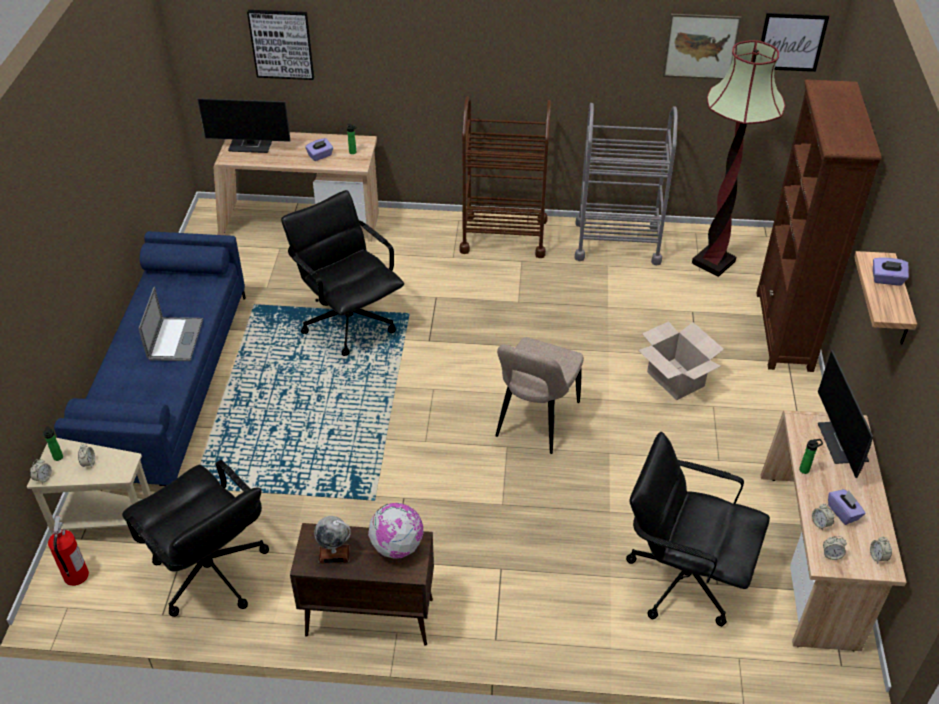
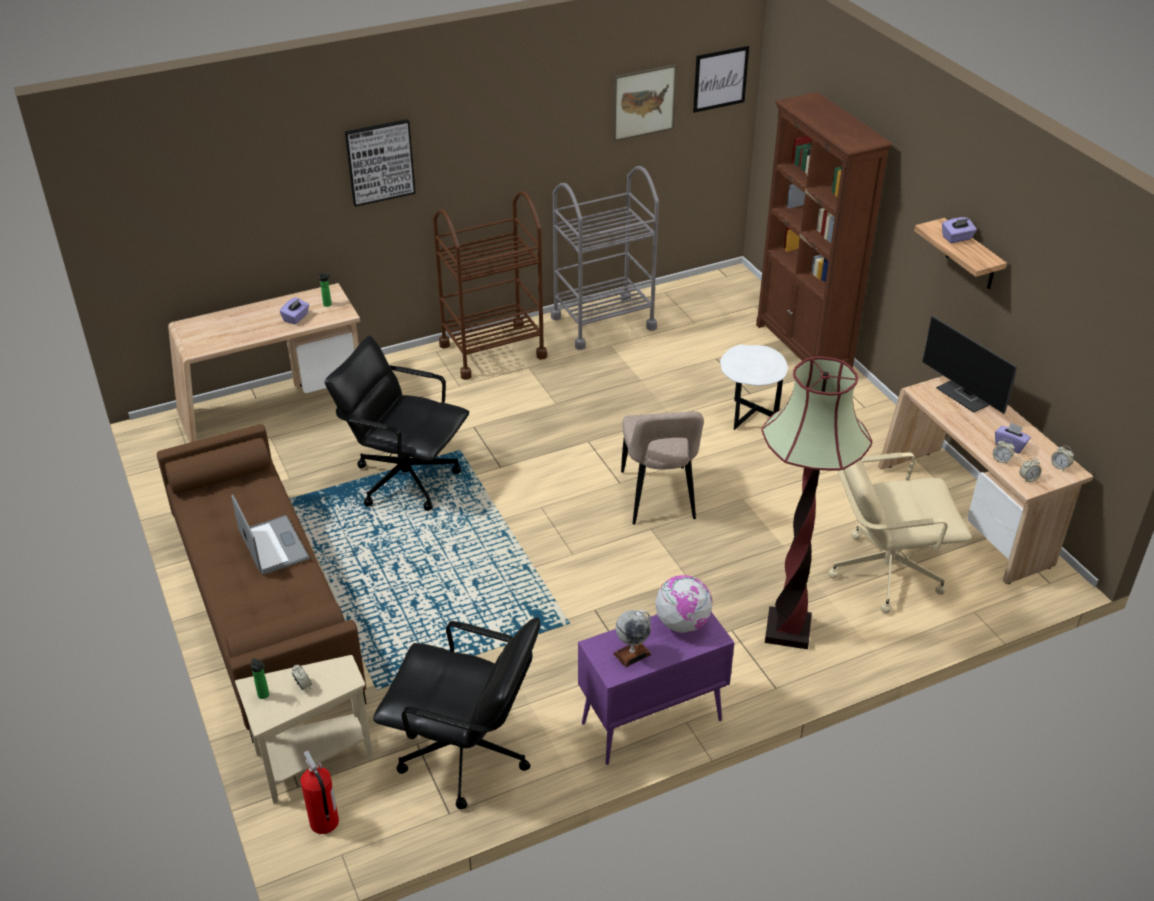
camera: 30 degrees left, 5 degrees down
(43, 478) = (266, 720): alarm clock -> none
(169, 384) = (263, 607): blue sofa -> brown sofa
(252, 145) = (210, 330): monitor -> none
(281, 44) = (223, 206): picture -> picture (380, 162)
(368, 617) = (650, 722): brown cabinet -> purple cabinet
(676, 379) = (748, 418): cardboard box -> white side table
(683, 578) = (884, 571): black office chair -> beige office chair
(713, 262) = (700, 312): floor lamp -> floor lamp (788, 630)
(805, 470) = (957, 425): bottle -> none

